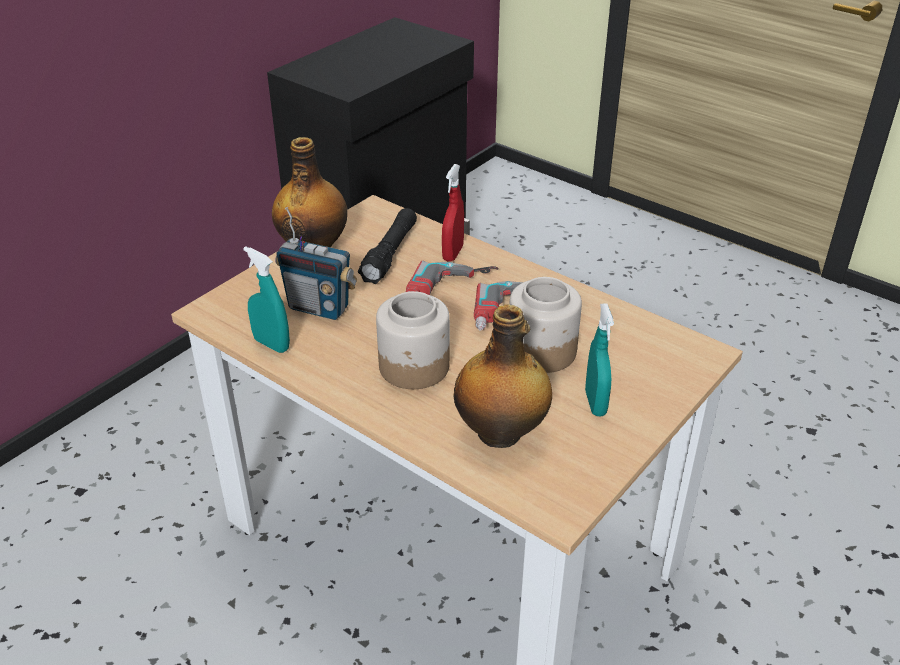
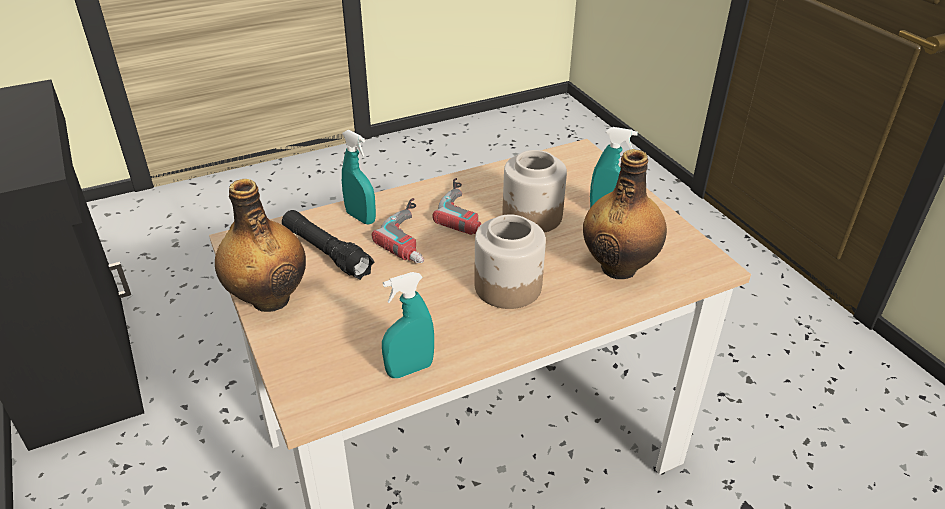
camera: 65 degrees left, 0 degrees up
(319, 307) = (374, 321): radio -> none
(453, 253) = (361, 217): red spray bottle -> turquoise spray bottle

